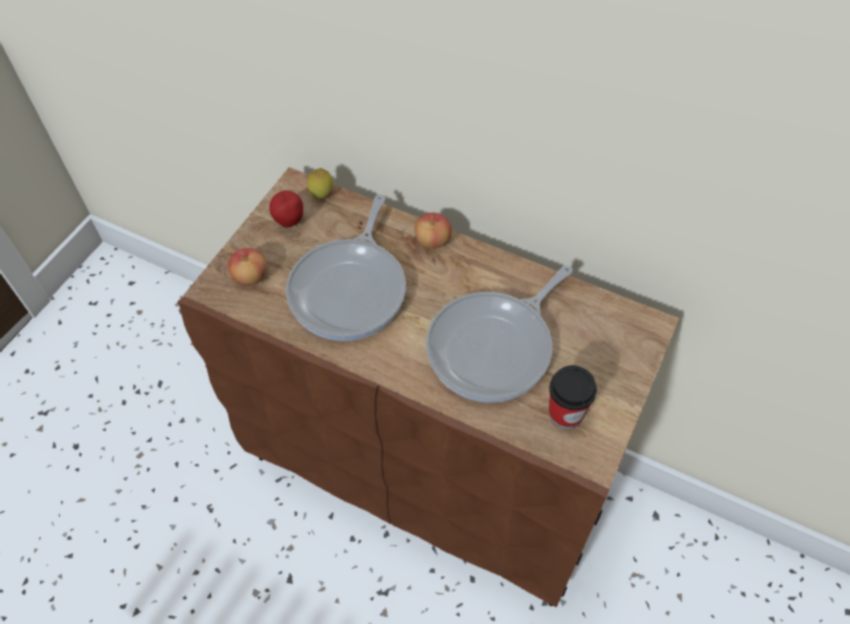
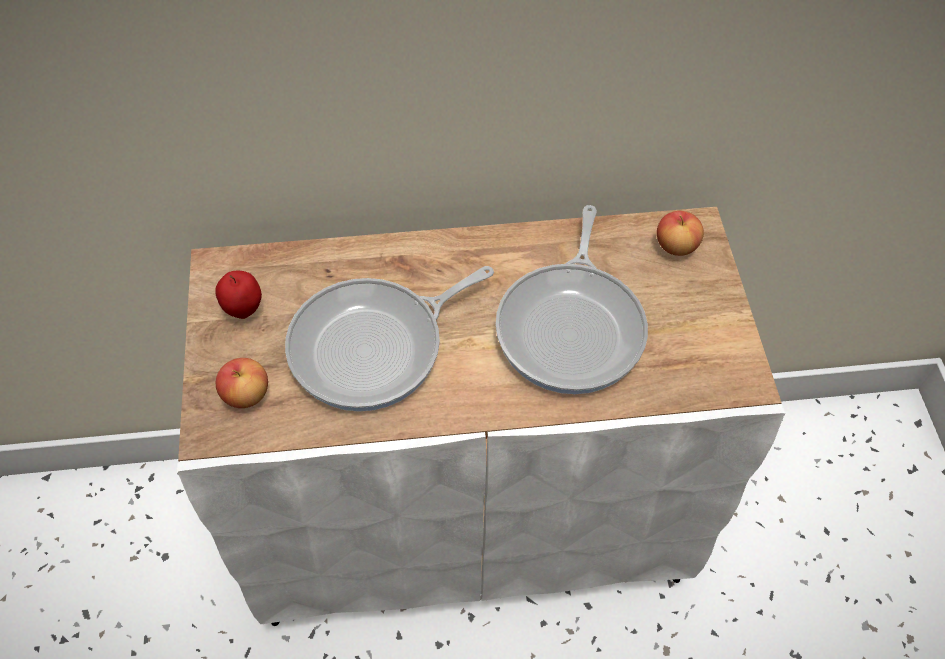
camera: 35 degrees left, 0 degrees up
(322, 195) = (258, 262): lemon -> none
(351, 289) = (374, 347): frying pan -> frying pan turned 75 degrees clockwise
(430, 472) = (472, 524): brown cabinet -> white cabinet
(433, 241) = (423, 250): apple -> apple (676, 246)
(565, 413) = (689, 354): cup -> none

